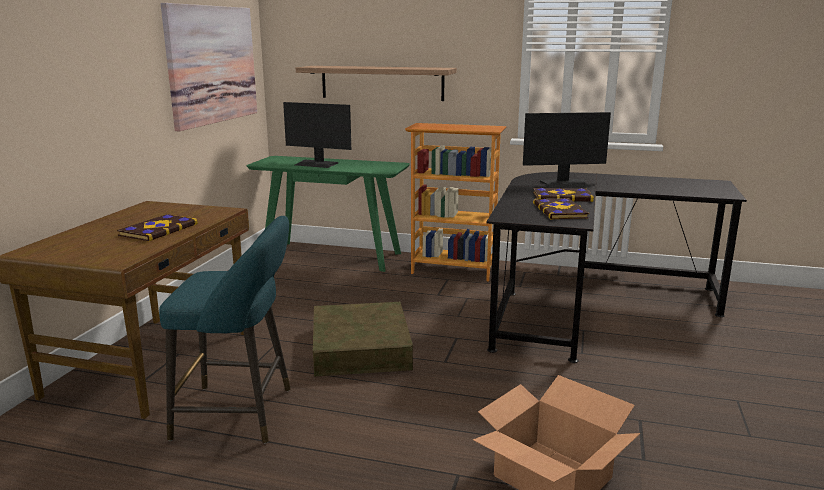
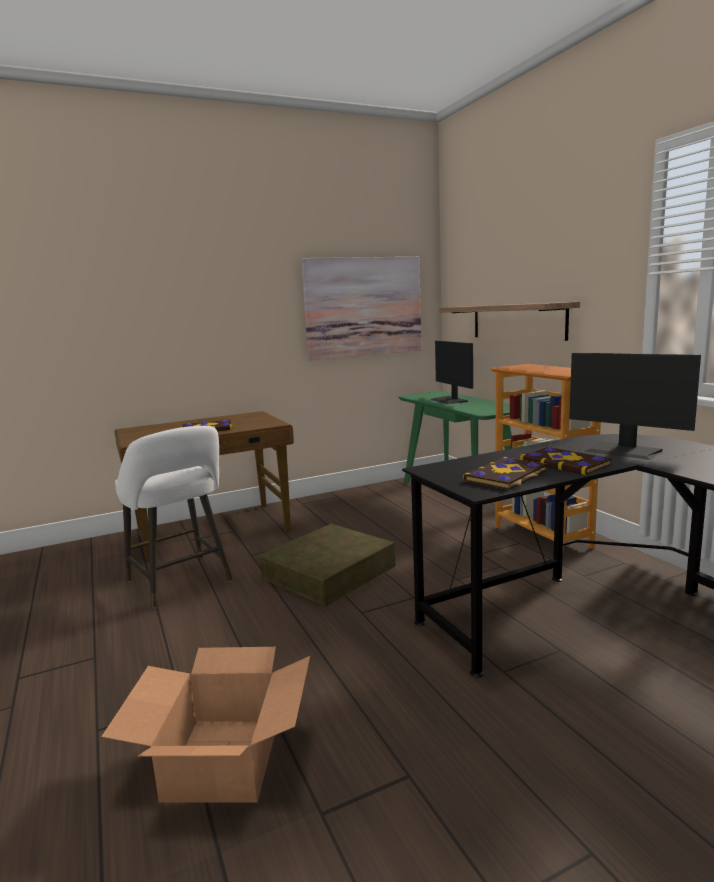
camera: 50 degrees right, 5 degrees down
(241, 414) = (181, 583): turquoise stool -> white stool

